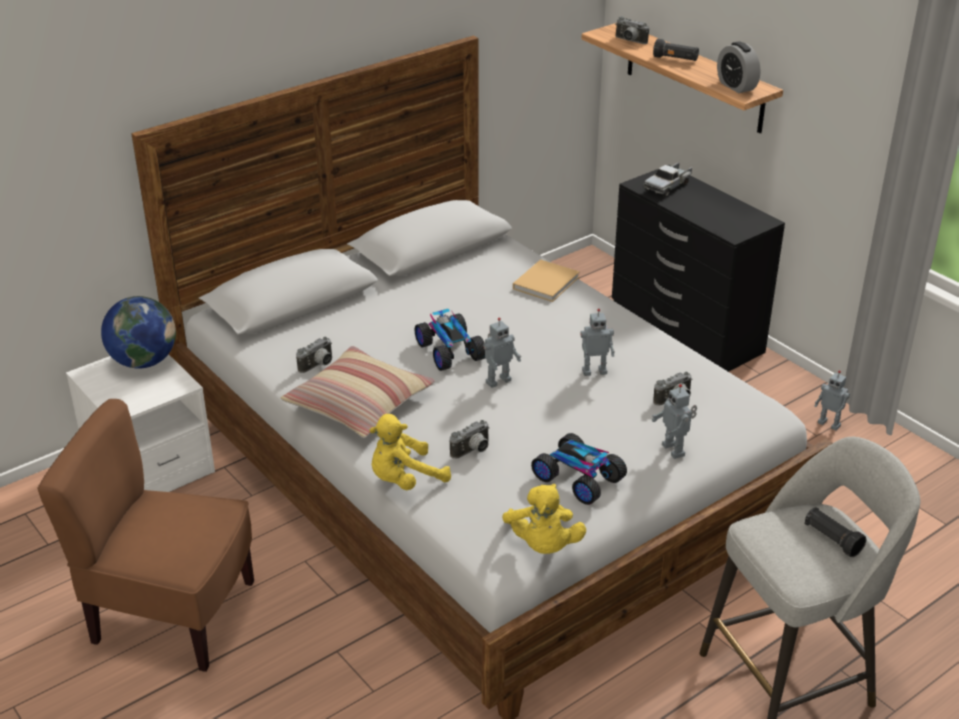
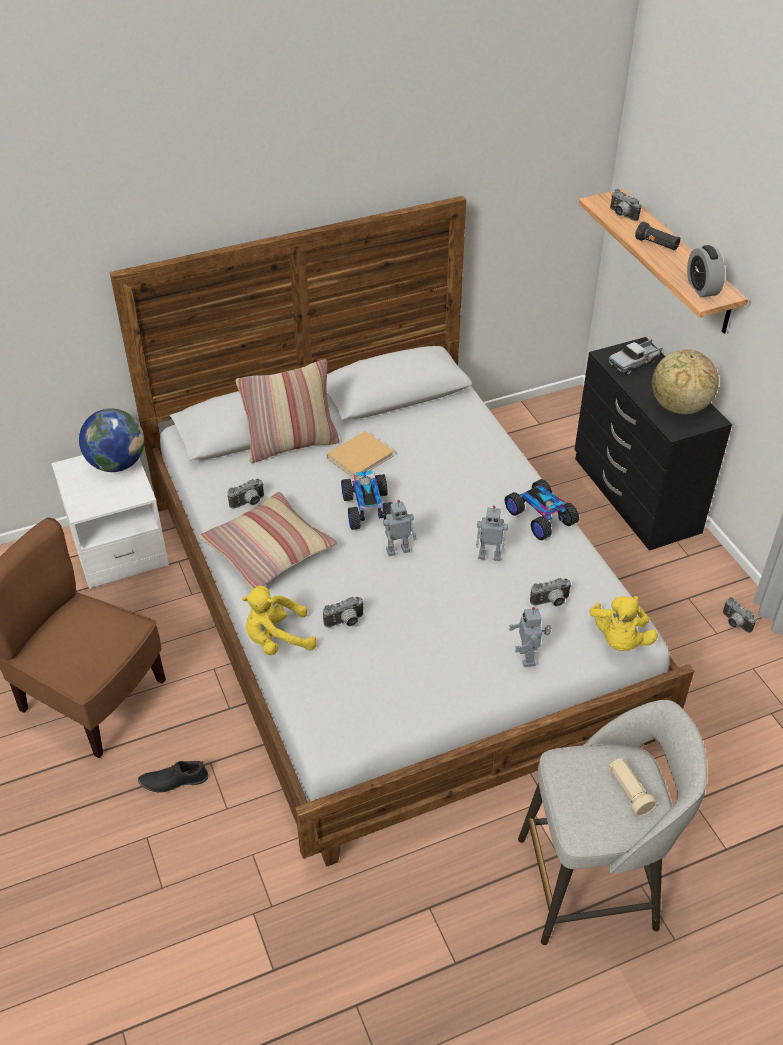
camera: 15 degrees right, 10 degrees up
(302, 676) = (174, 780): none -> black shoe
(341, 308) = (291, 444): none -> pillow
(543, 545) = (369, 734): yellow plush toy -> yellow plush toy (619, 640)
(547, 282) = (485, 447): beige book -> beige book (361, 456)
(579, 478) = (428, 670): toy car -> toy car (541, 516)
(728, 216) = (678, 407): none -> globe
(829, 424) = (734, 623): toy robot -> camera
(832, 539) = (629, 791): black flashlight -> beige flashlight

